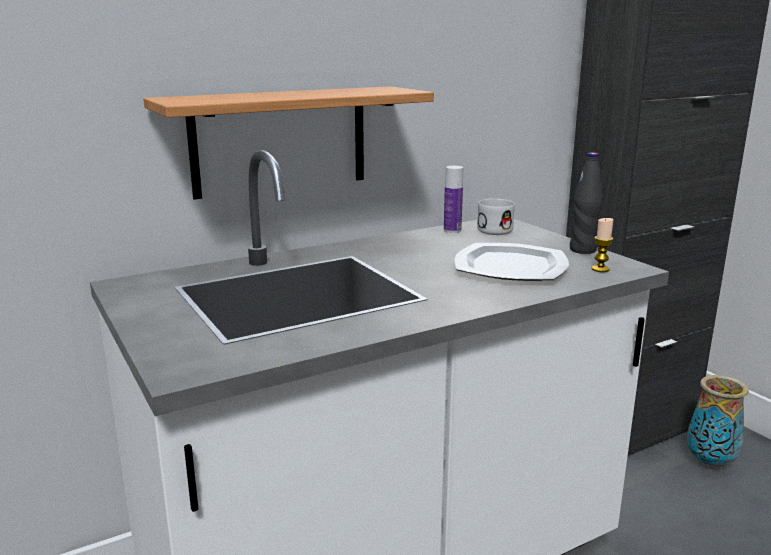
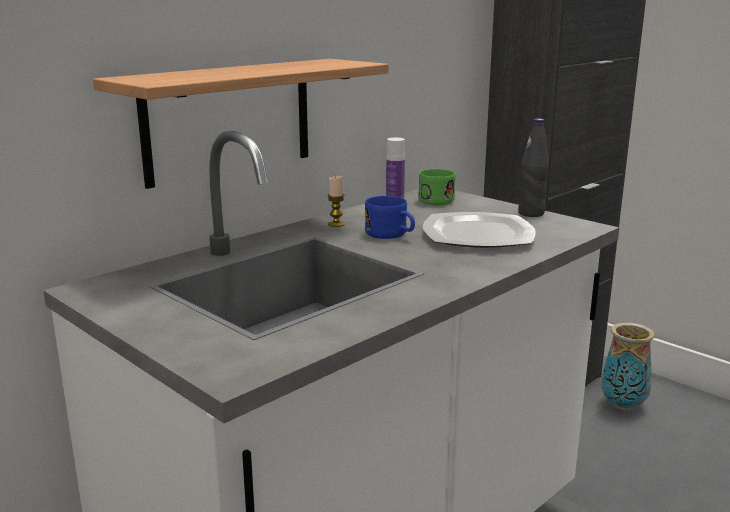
camera: 15 degrees left, 0 degrees up
(425, 260) = (391, 235): none -> blue mug
(497, 229) = (437, 199): white mug -> green mug
(600, 269) = (560, 230): candle -> candle (336, 224)

